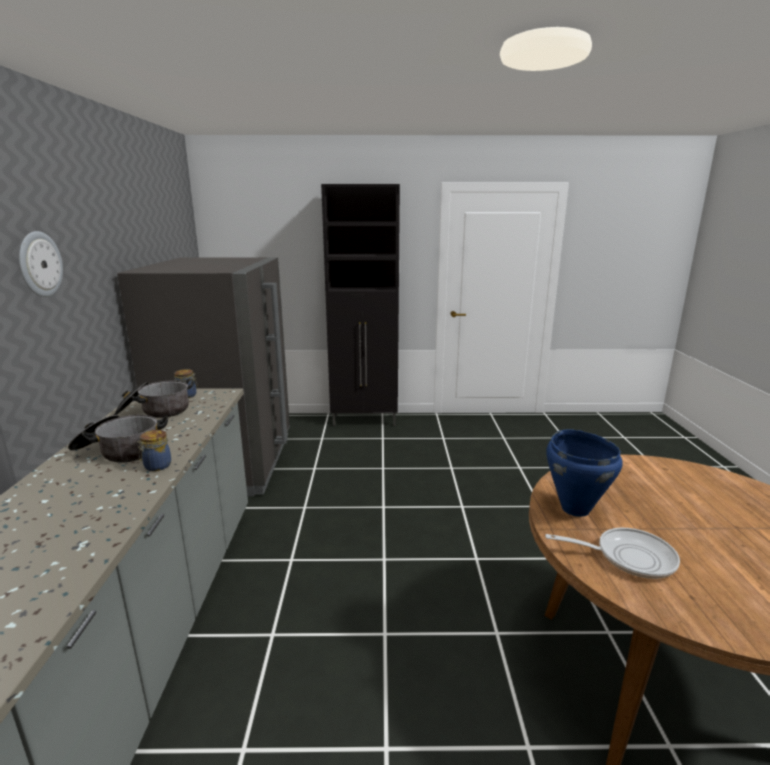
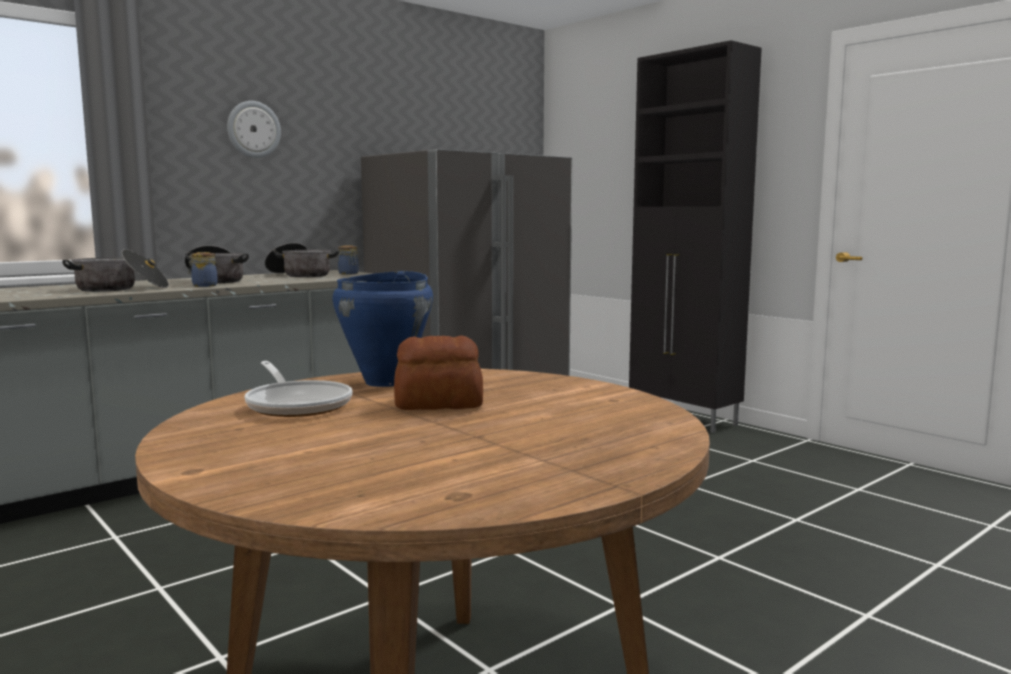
camera: 50 degrees right, 10 degrees down
(92, 510) = (120, 289): none -> cooking pot
(650, 513) = (437, 404): none -> bread

